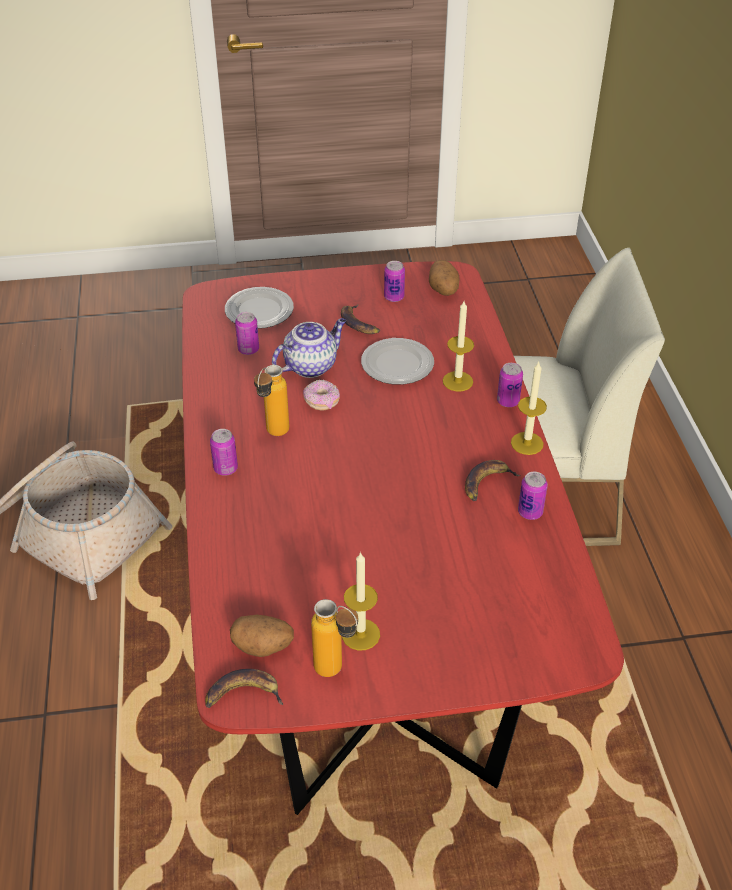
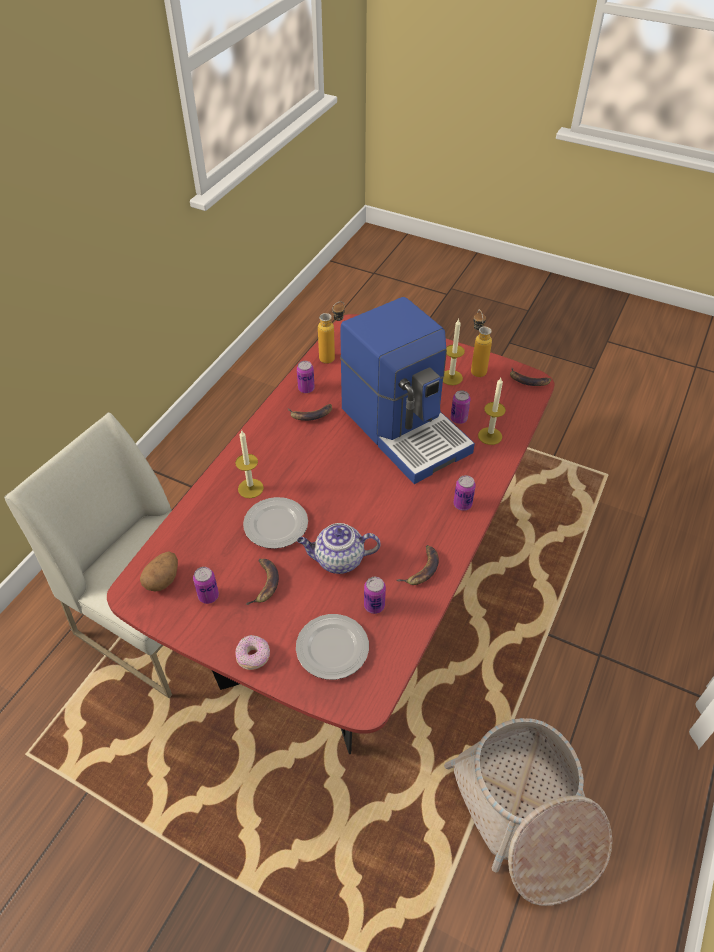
camera: 145 degrees left, 5 degrees up
(227, 393) = (421, 568): none -> banana
(263, 646) = (505, 395): potato -> none
(273, 435) = (412, 513): bottle -> bottle (332, 357)
(322, 402) = (357, 522): donut -> donut (253, 656)
(359, 524) = (406, 428): none -> coffee machine
(508, 401) = (237, 456): can -> can (458, 419)
(527, 443) = (260, 424): candle -> candle (490, 436)

